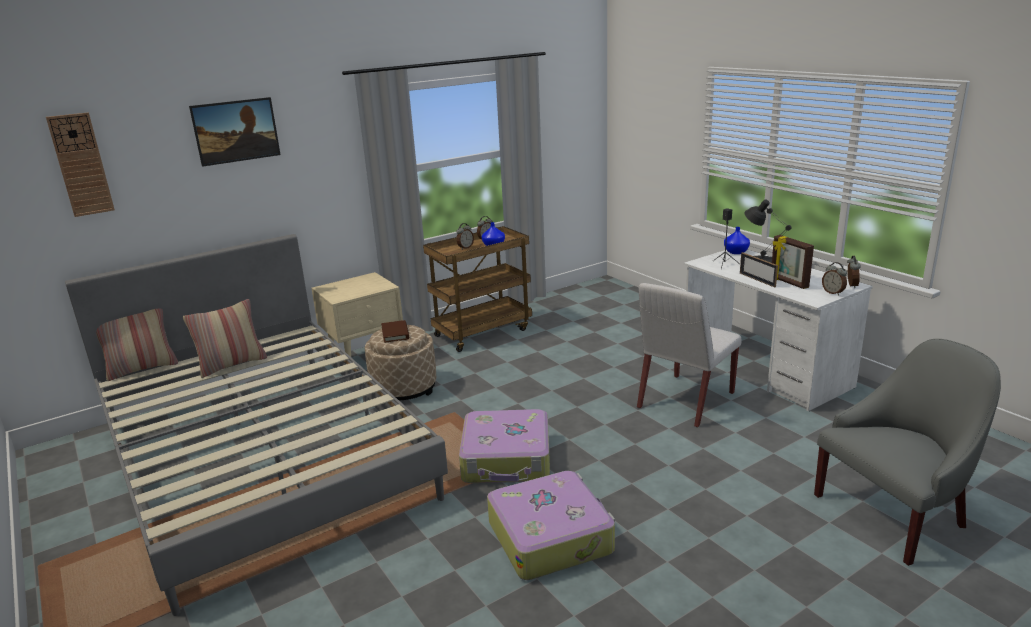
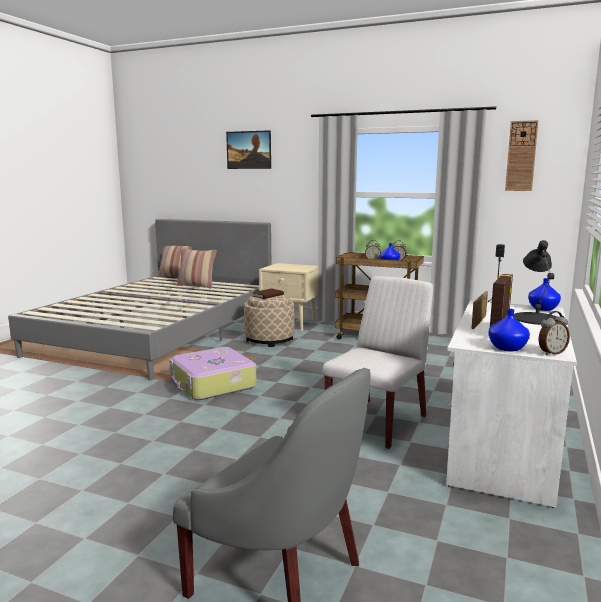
camera: 55 degrees right, 10 degrees down
(81, 165) = (175, 158): wall clock -> wall clock (521, 156)
(551, 536) = (129, 417): suitcase -> none
(685, 401) = (377, 422): white chair -> white chair turned 120 degrees clockwise
(833, 292) = (508, 348): alarm clock -> blue vase

